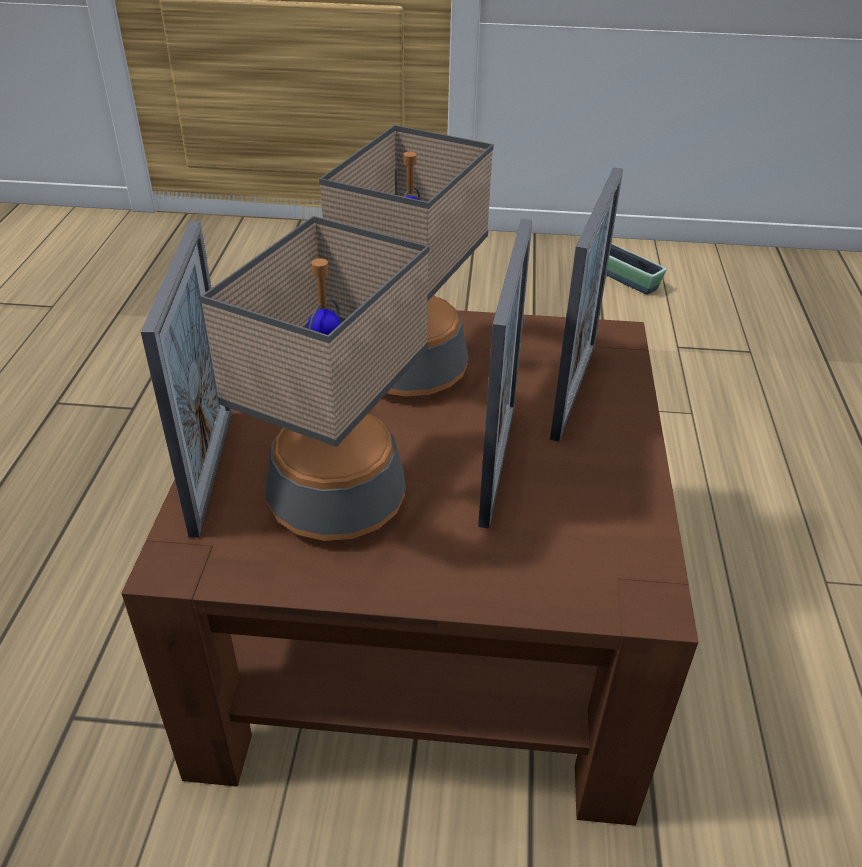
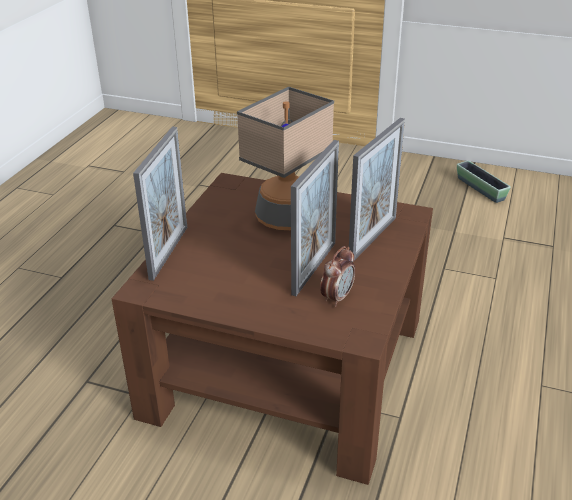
camera: 15 degrees right, 5 degrees down
(337, 500) = (225, 273): table lamp -> none
(564, 519) = (337, 297): none -> alarm clock

